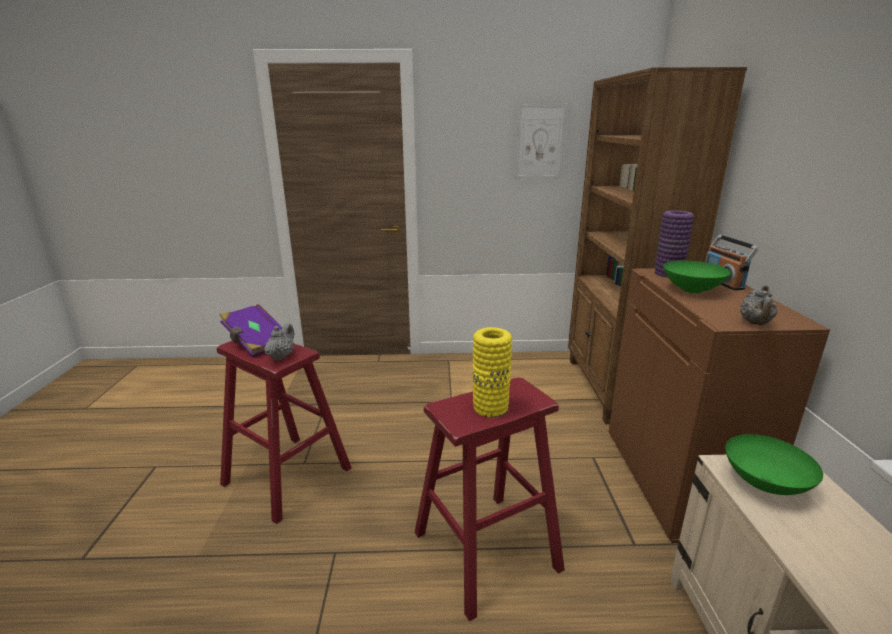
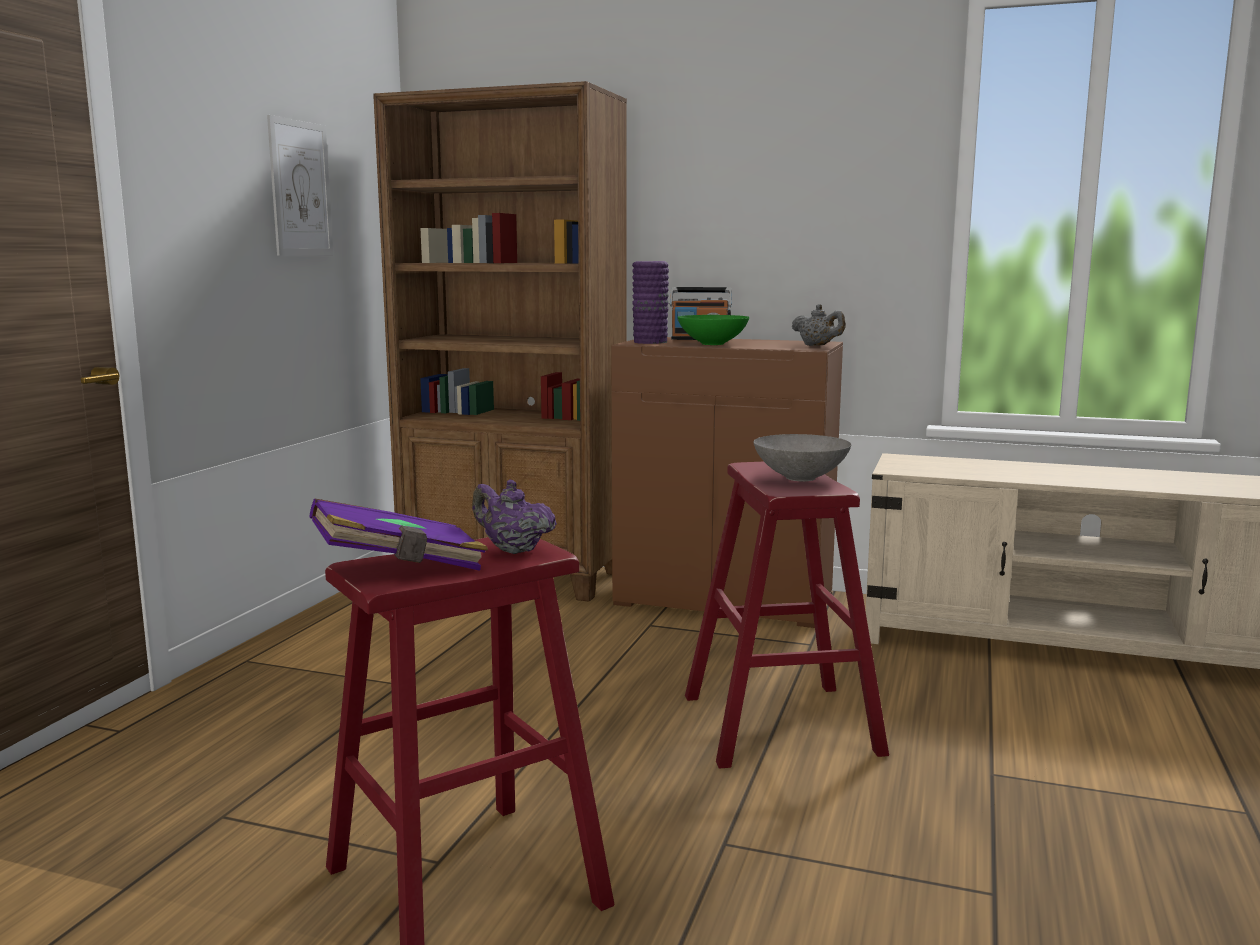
camera: 70 degrees left, 10 degrees down
(281, 356) = (512, 550): grey teapot -> purple teapot
(490, 408) = (798, 478): yellow vase -> grey bowl
(765, 484) = (923, 467): green bowl -> none

